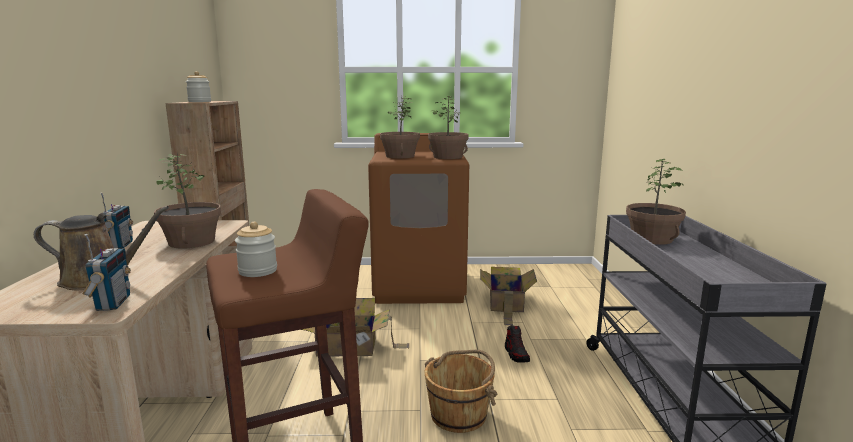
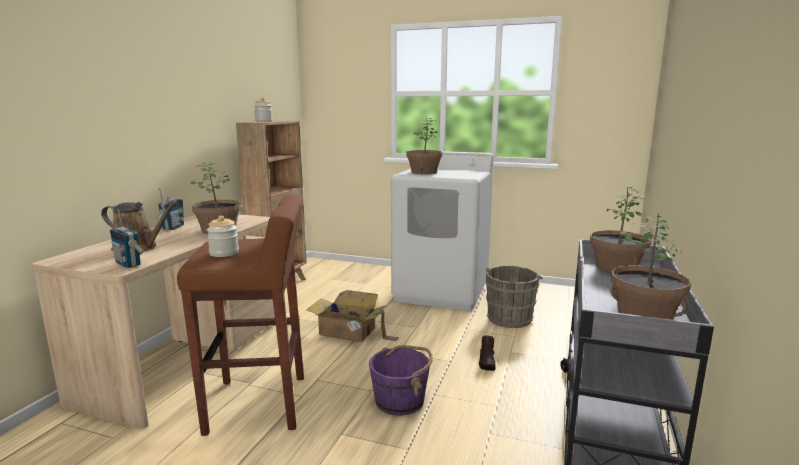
camera: 20 degrees right, 0 degrees up
(112, 303) = (129, 264): radio -> radio turned 120 degrees clockwise
(420, 286) = (442, 291): brown washing machine -> white washing machine
(448, 157) = (465, 175): potted plant -> potted plant (645, 314)
(459, 414) = (400, 400): brown bucket -> purple bucket
(505, 303) = (510, 317): cardboard box -> grey bucket

